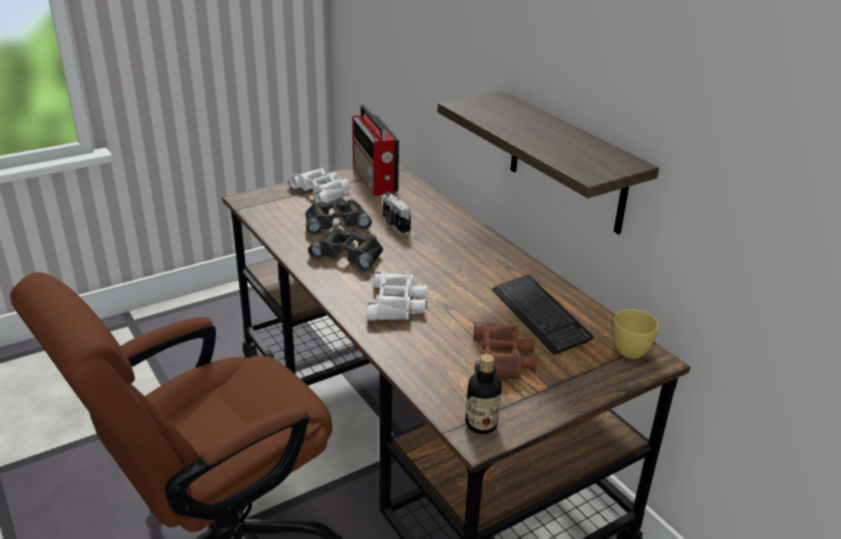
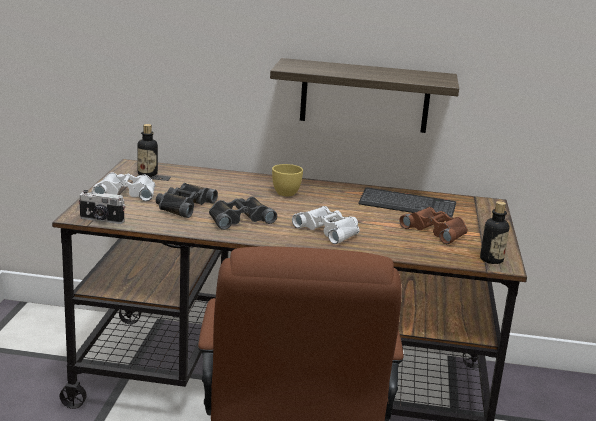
camera: 50 degrees left, 10 degrees down
(374, 180) = (147, 174): radio -> bottle
(395, 225) = (226, 194): camera -> camera (101, 220)
(632, 348) = (472, 202): yellow cup -> yellow cup (285, 192)

